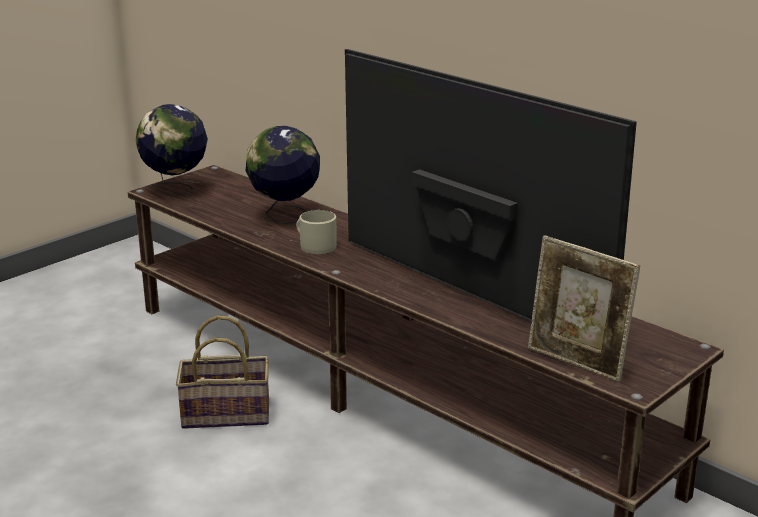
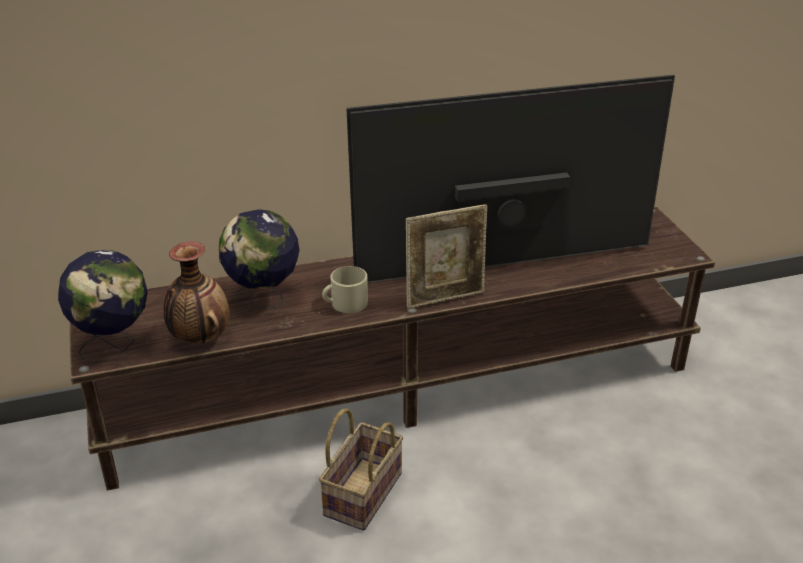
camera: 60 degrees left, 10 degrees up
(210, 212) = (199, 338): none -> vase
(576, 363) = (643, 262): picture frame -> picture frame (445, 298)

